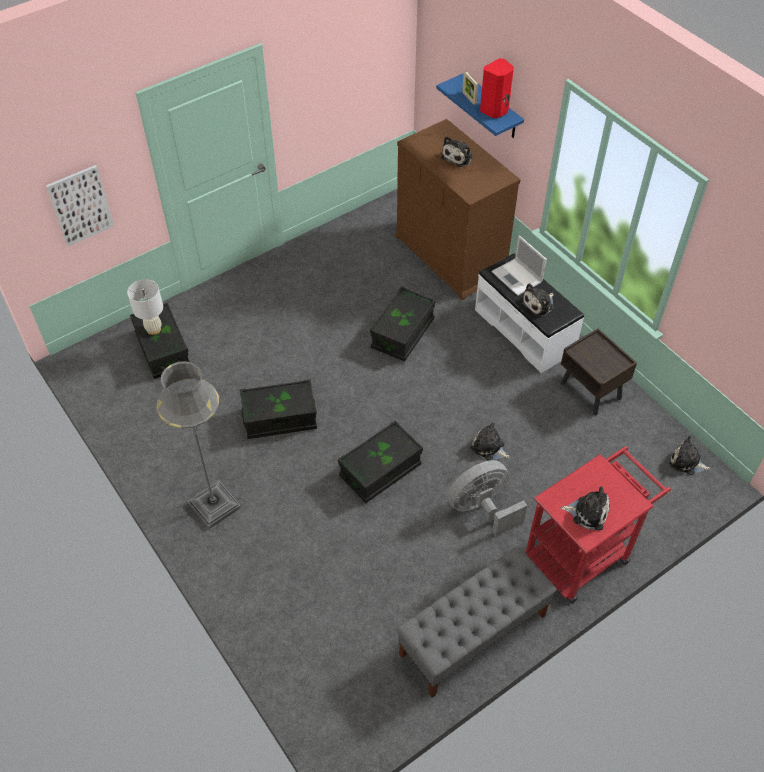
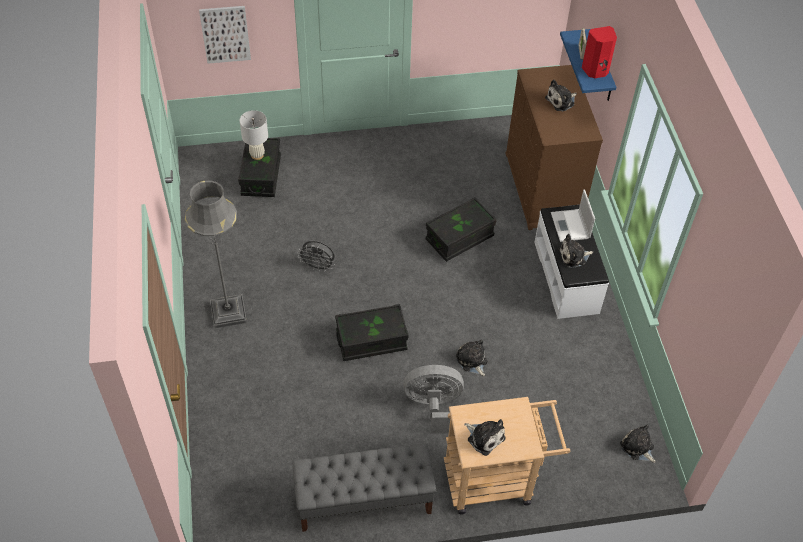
camera: 25 degrees right, 0 degrees up
(280, 419) = (318, 266): black storage box -> grey fan
(583, 552) = (496, 479): red cart -> beige cart
(591, 391) = (592, 352): brown nightstand -> none

